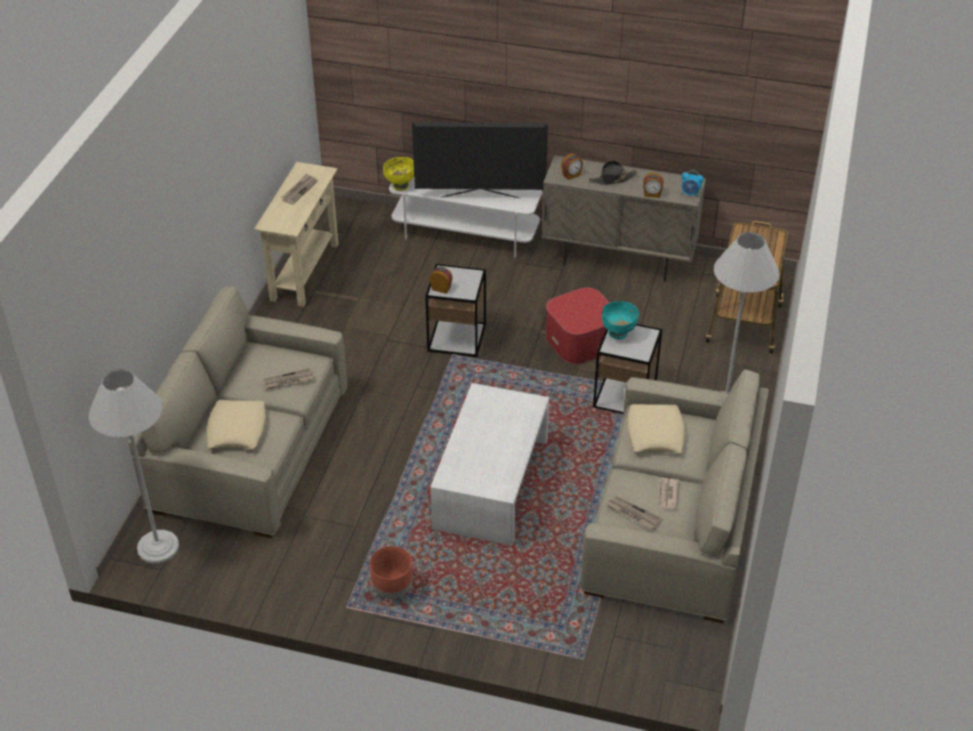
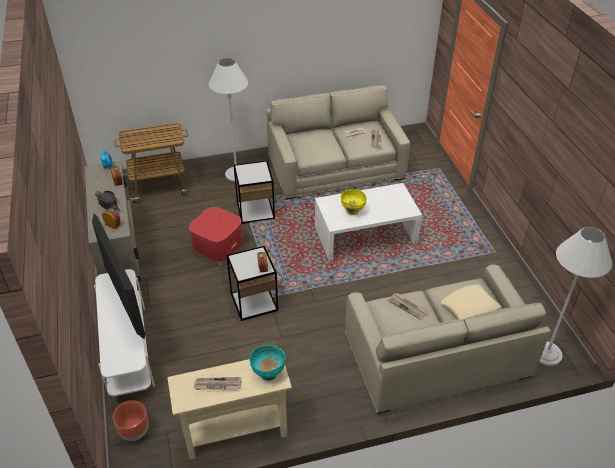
camera: 120 degrees left, 0 degrees up
(392, 589) = (468, 241): brown planter -> brown planter (135, 432)
(400, 185) = (133, 362): yellow bowl -> yellow bowl (352, 211)
(618, 334) = (250, 178): turquoise bowl -> turquoise bowl (268, 373)
(655, 434) = (316, 148): beige pillow -> none

